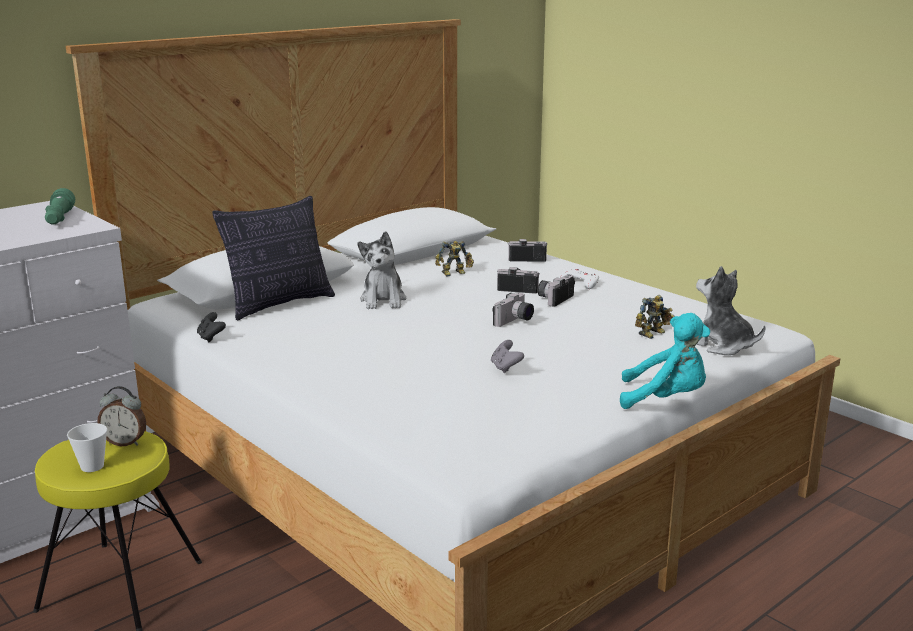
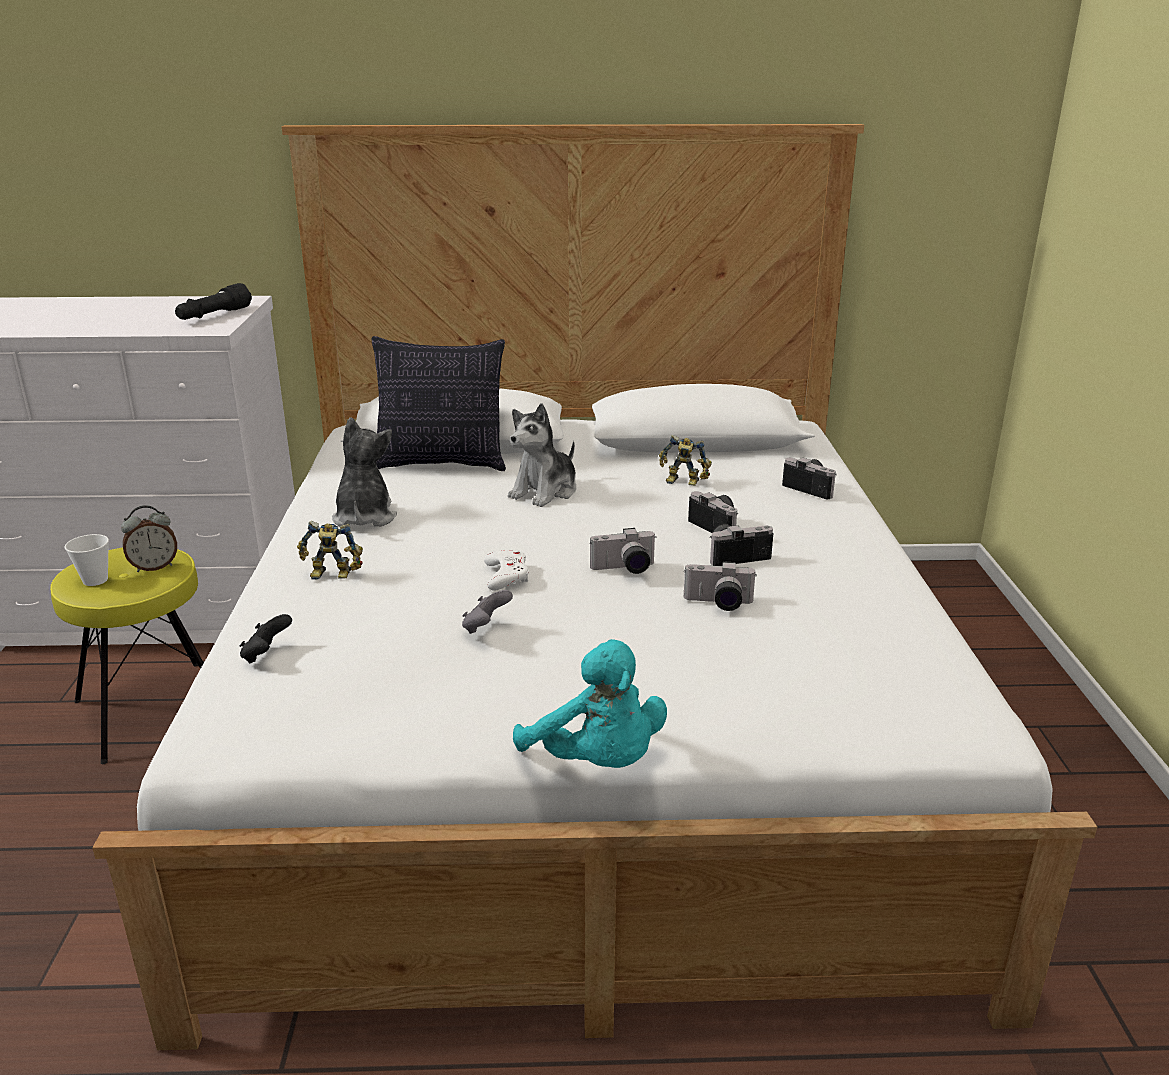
camera: 40 degrees right, 5 degrees up
(59, 219) = (213, 316): green flashlight -> black flashlight
(125, 442) = (154, 567): alarm clock -> alarm clock turned 75 degrees counterclockwise
(211, 338) = (318, 481): black game controller -> black game controller (266, 655)
(580, 283) = (817, 544): white game controller -> white game controller (506, 575)
(588, 321) = (718, 604): none -> camera
(654, 334) = (772, 656): toy robot -> toy robot (332, 575)
(722, 346) = (838, 717): plush toy -> plush toy (364, 517)

